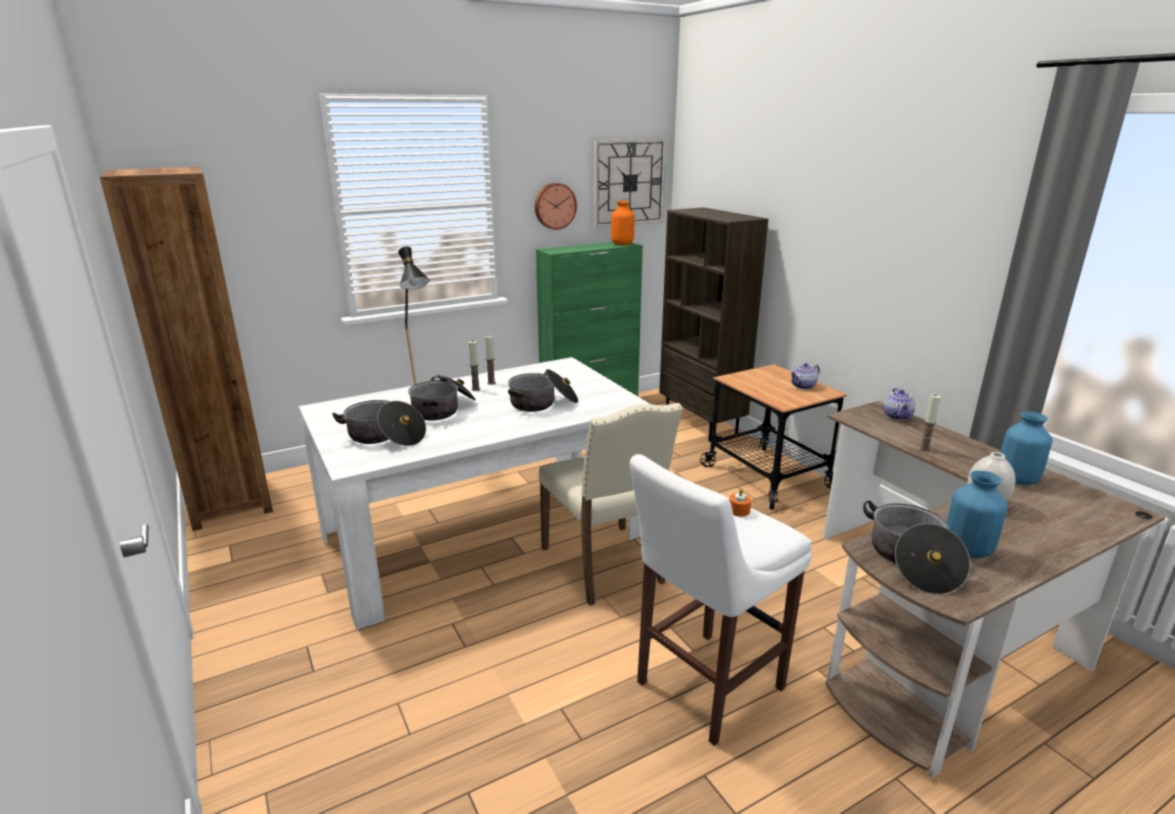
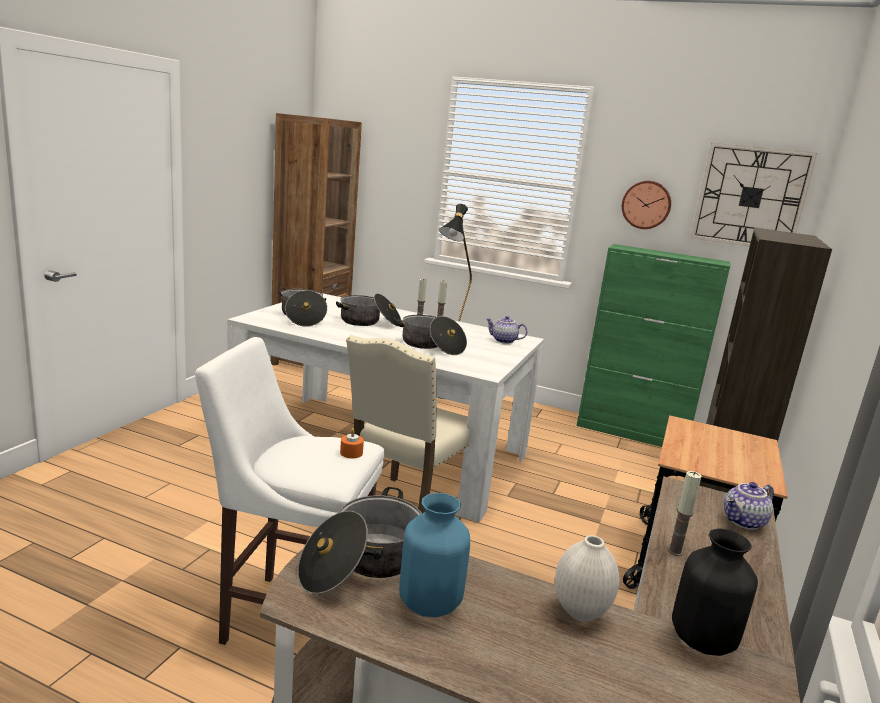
camera: 50 degrees right, 5 degrees down
(622, 244) = (710, 261): orange vase -> none
(803, 386) = (750, 465): teapot -> teapot (503, 341)
(1016, 479) = (703, 639): blue vase -> black vase

